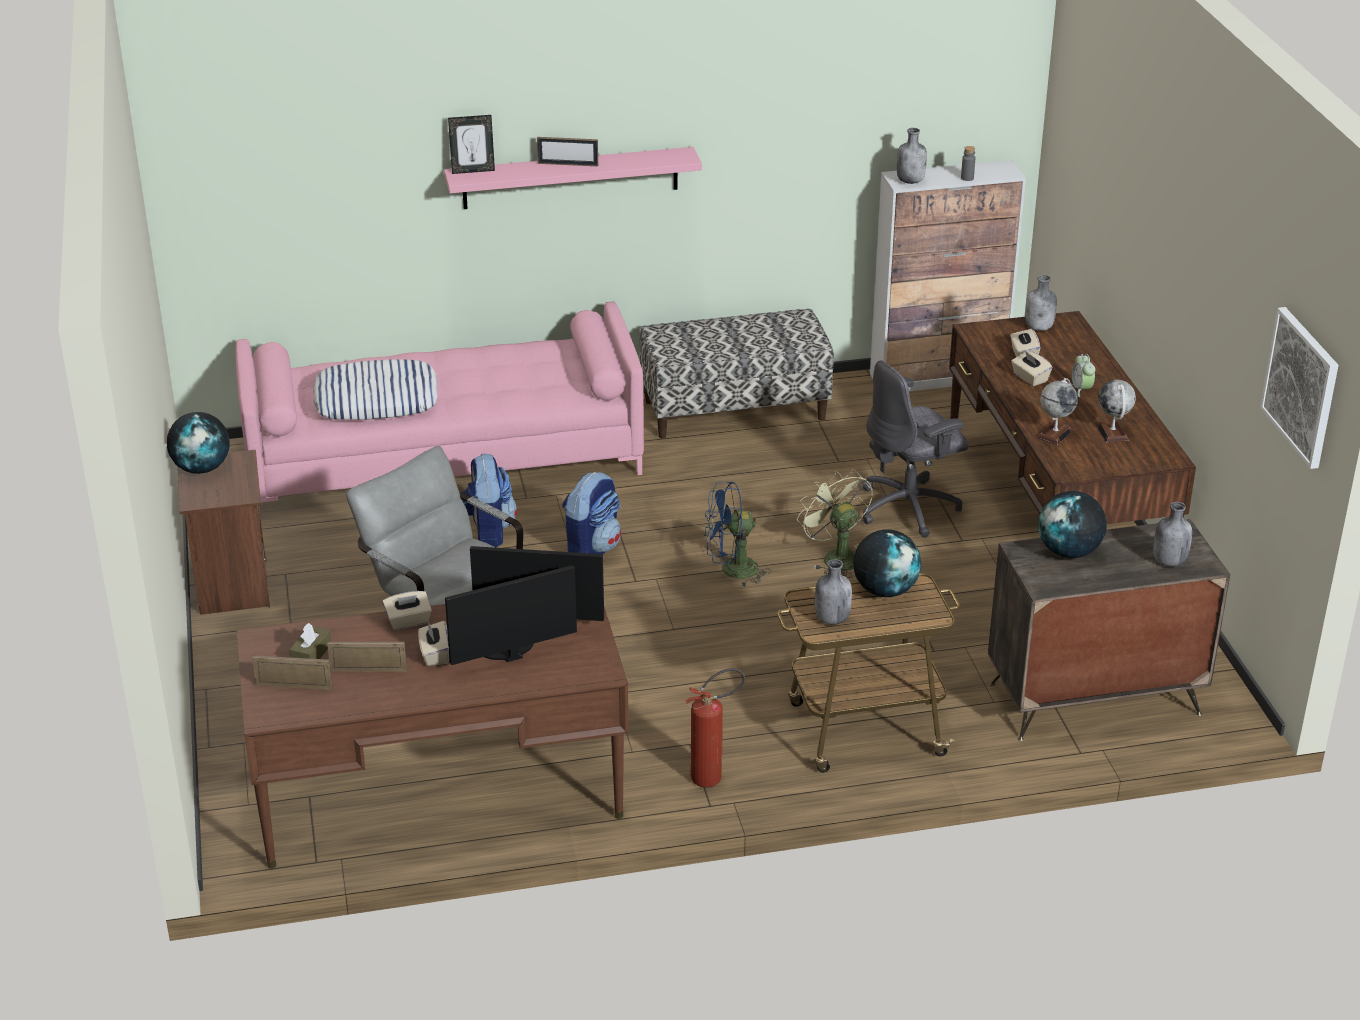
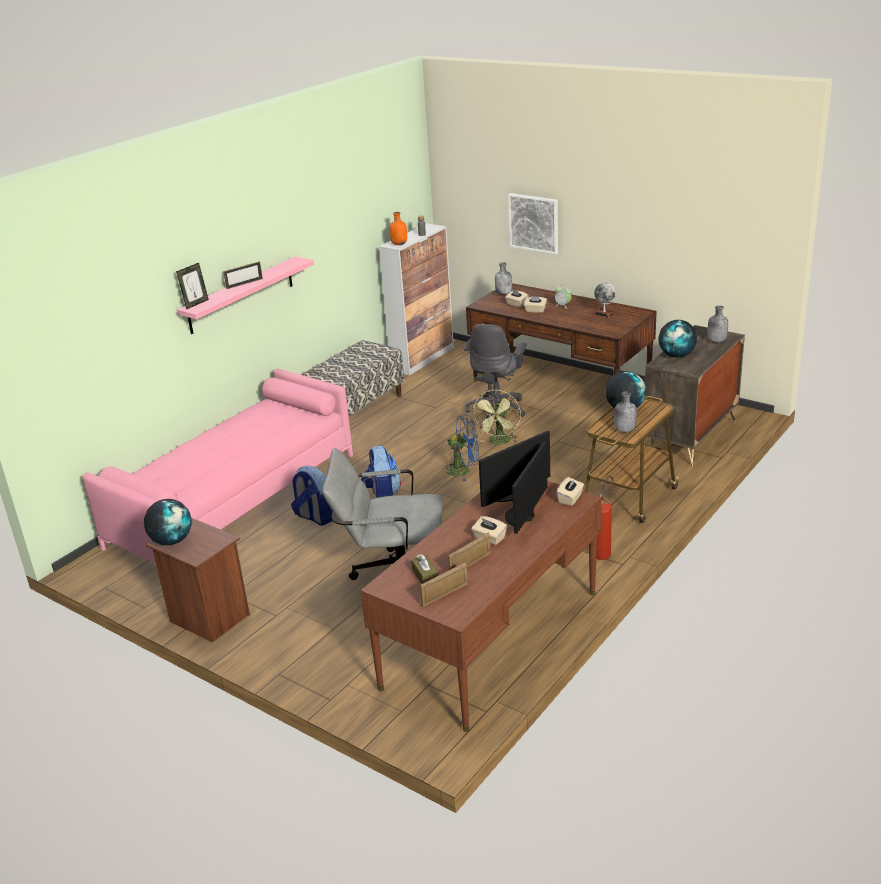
camera: 40 degrees left, 5 degrees down
(377, 399) = (202, 470): pillow -> none
(408, 621) = (447, 533): beige tissue box -> beige tissue box (570, 499)
(731, 570) = (464, 471): blue fan -> blue fan turned 120 degrees counterclockwise
(835, 557) = (499, 442): green fan -> green fan turned 90 degrees counterclockwise
(910, 181) = (399, 244): grey bottle -> orange bottle
(1055, 434) = (584, 323): globe -> none
(1301, 386) = (747, 224): picture -> picture (534, 223)

